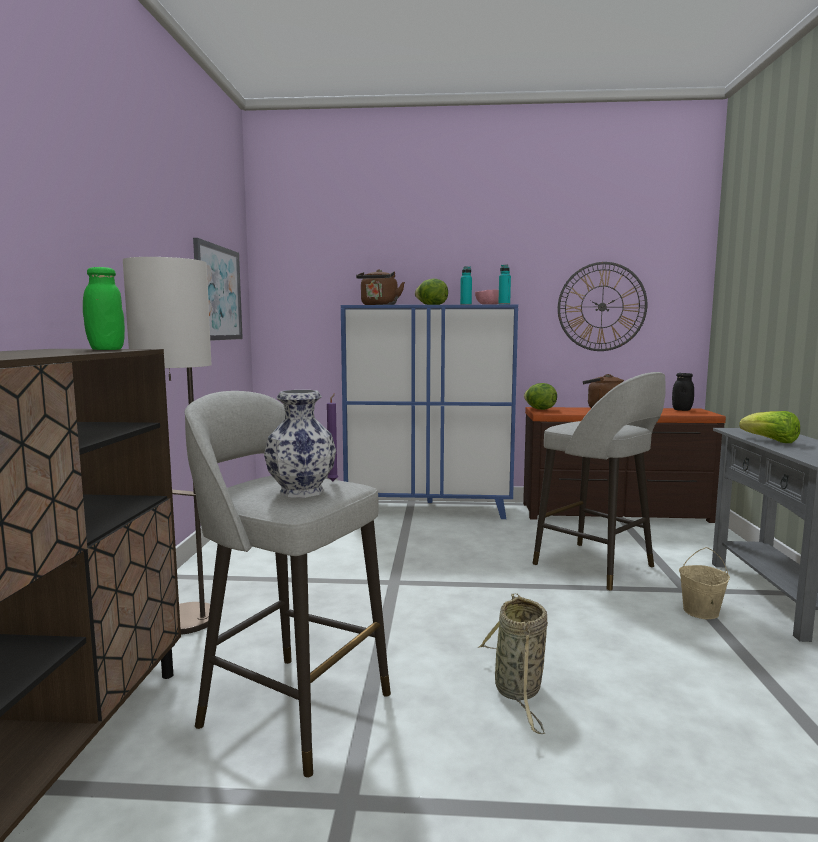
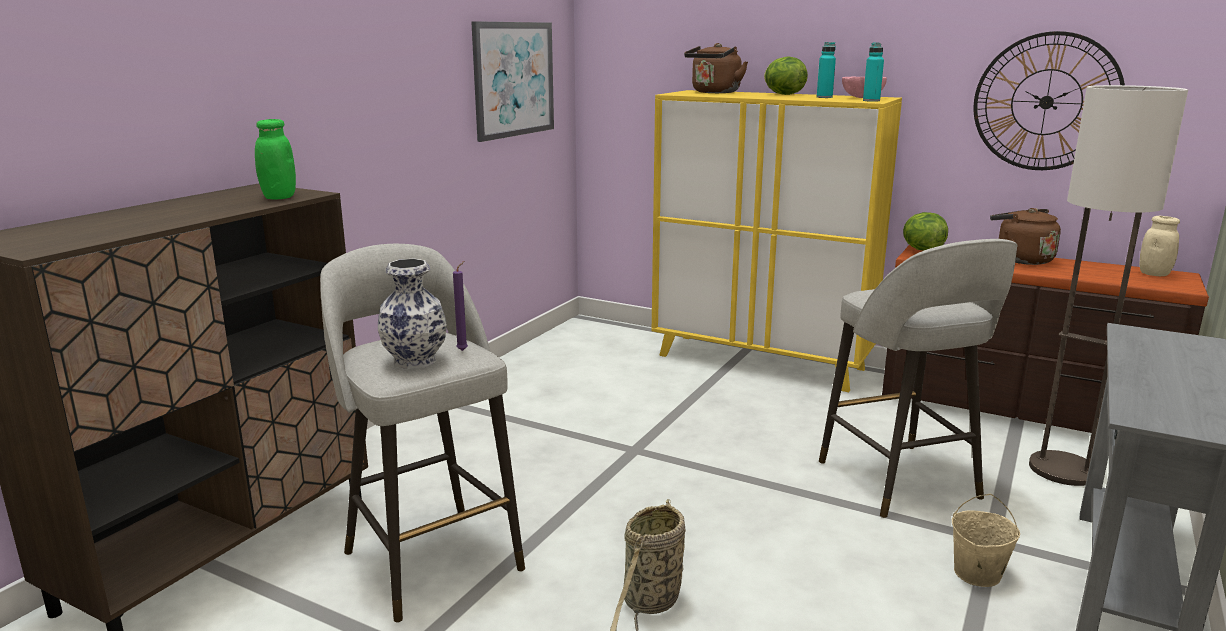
camera: 25 degrees right, 10 degrees up
(187, 620) = (408, 448): floor lamp -> floor lamp (1063, 470)
(429, 510) = (761, 362): blue cabinet -> yellow cabinet
(682, 410) = (1154, 274): black jar -> beige jar
(770, 441) = (1142, 363): lettuce -> none

